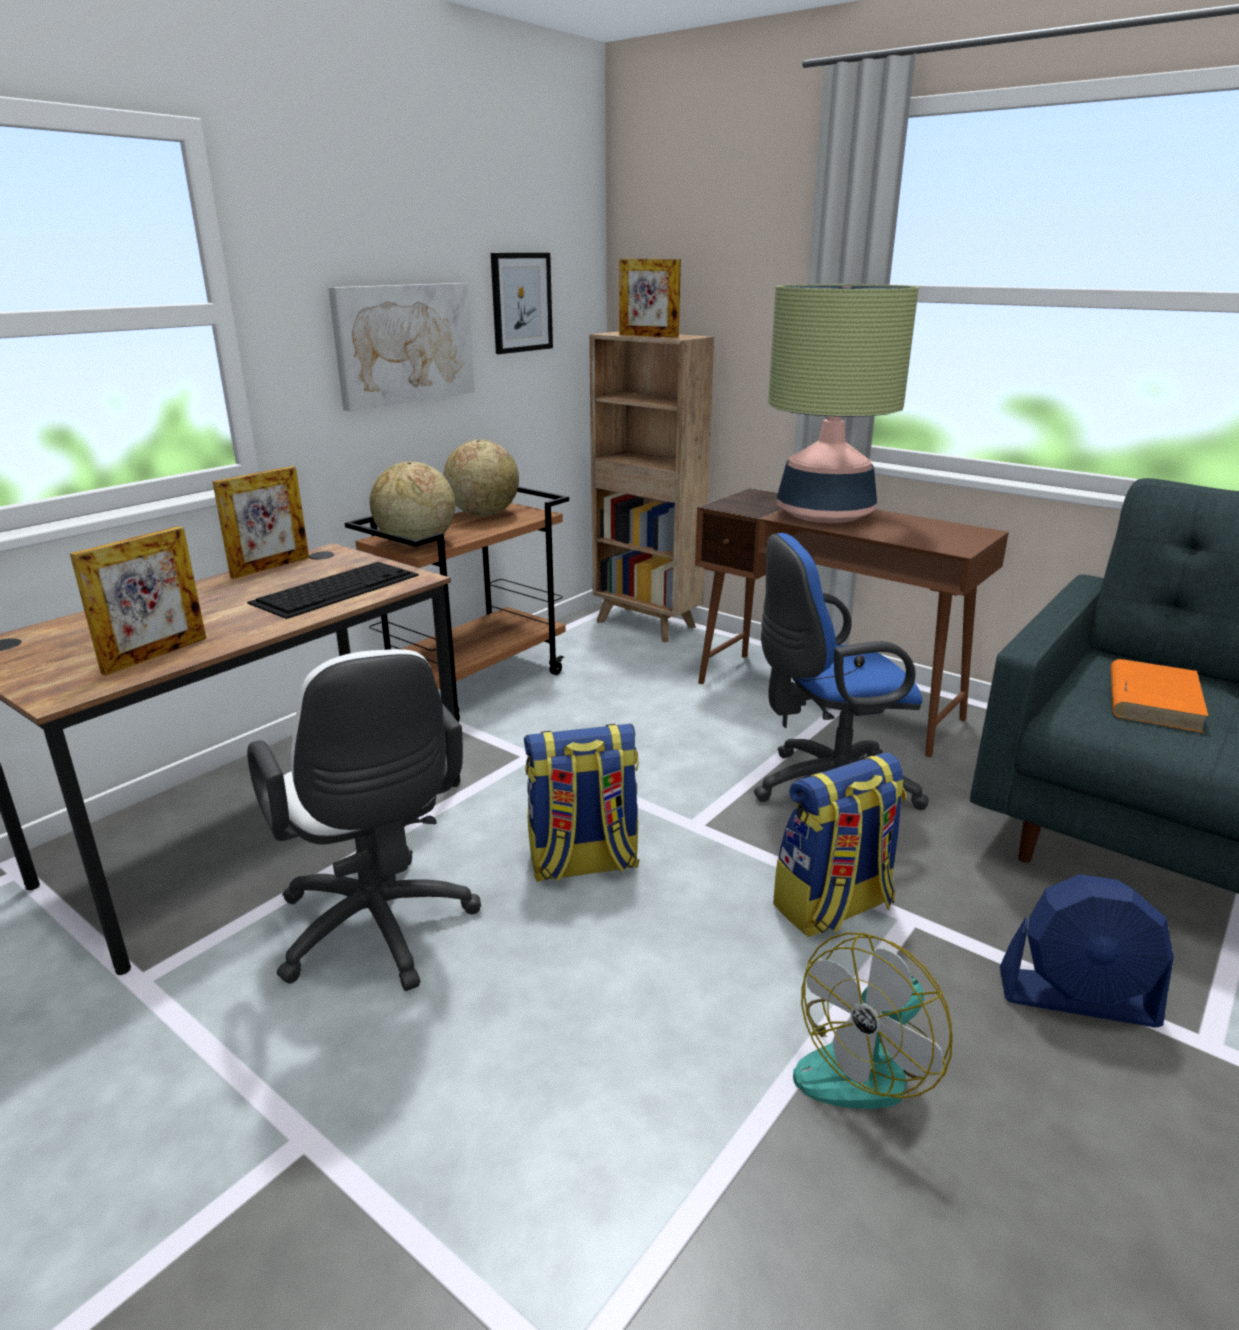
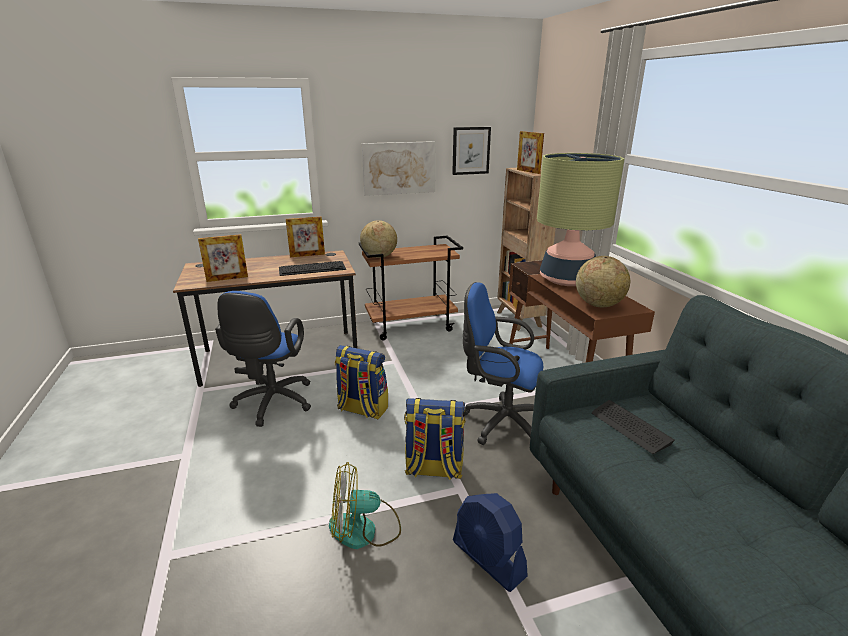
camera: 35 degrees right, 0 degrees up
(379, 932) = (272, 404): white office chair -> blue office chair
(483, 514) = (426, 249): globe -> globe (598, 305)
(1153, 700) = (630, 427): orange book -> keyboard

